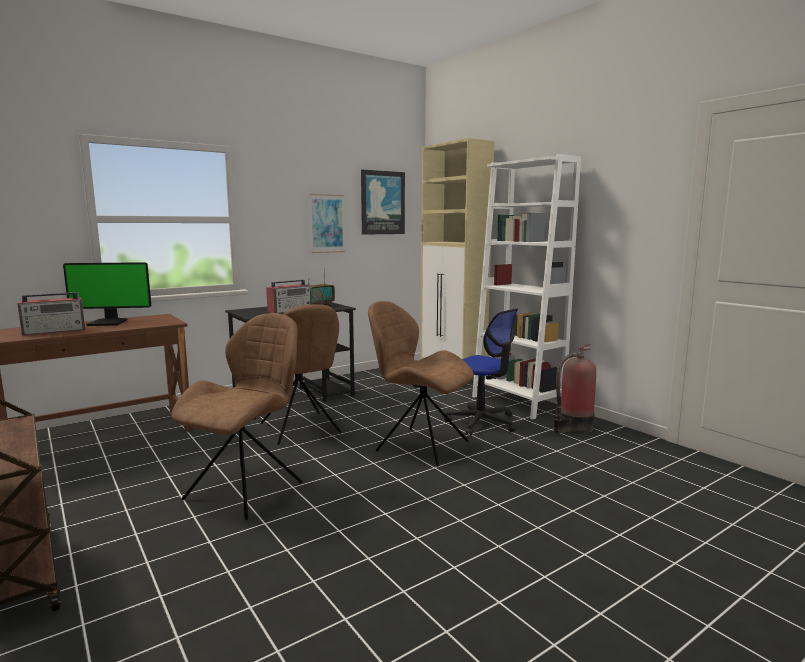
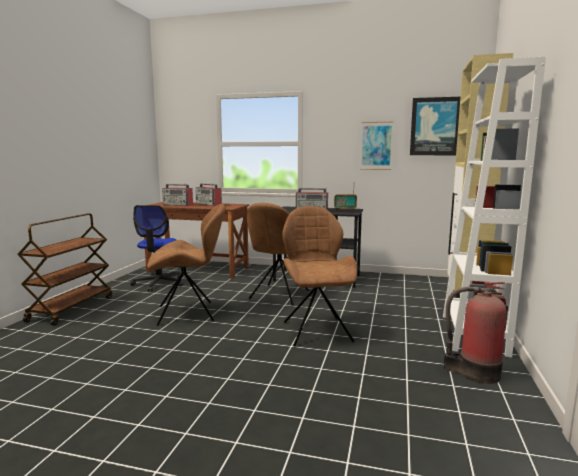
camera: 50 degrees right, 0 degrees up
(109, 322) = (209, 204): monitor -> radio
(482, 422) = (399, 335): office chair -> office chair (159, 283)

